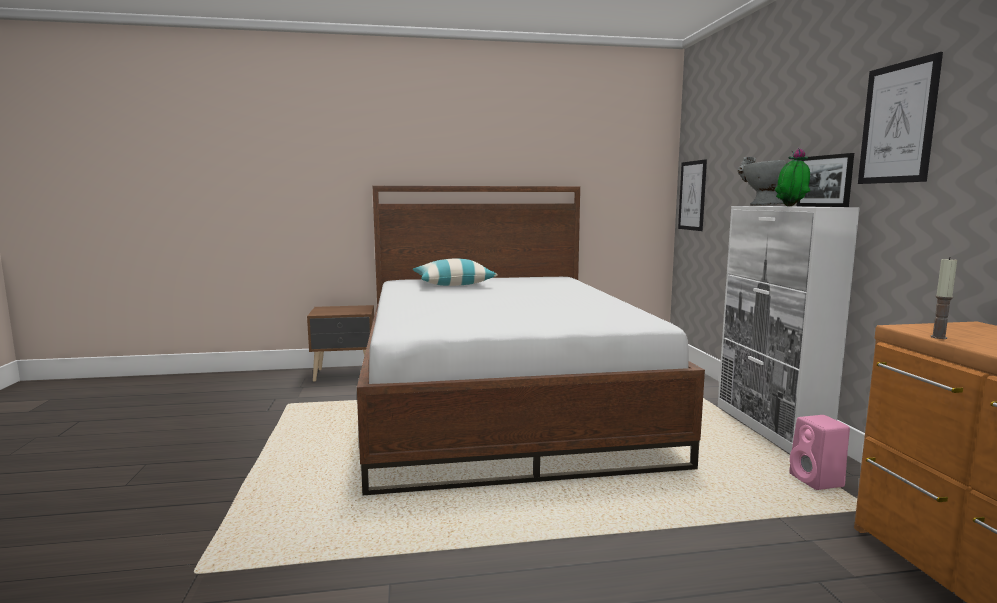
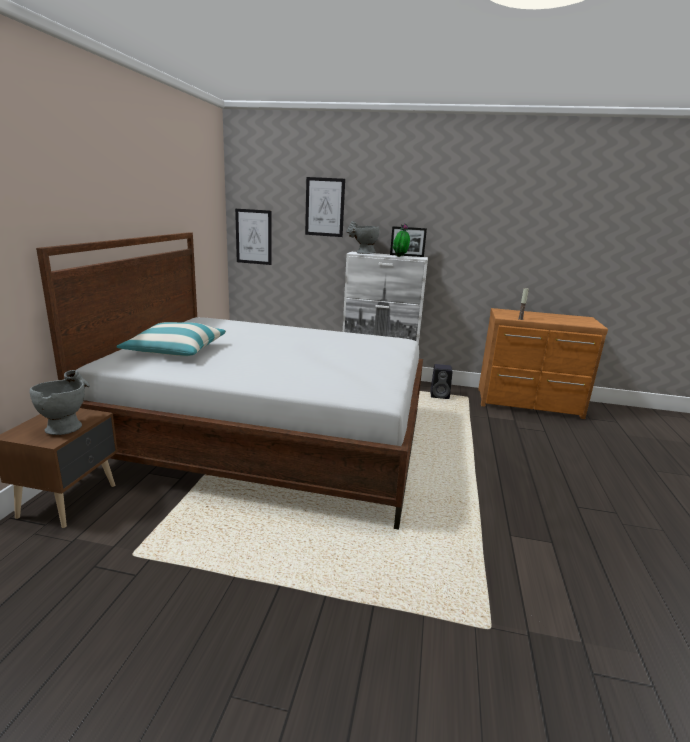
camera: 70 degrees left, 10 degrees up
(341, 311) = (66, 426): none -> grey vase
(817, 481) = (440, 395): pink speaker -> black speaker
(897, 123) = (446, 215): picture -> picture (324, 207)

